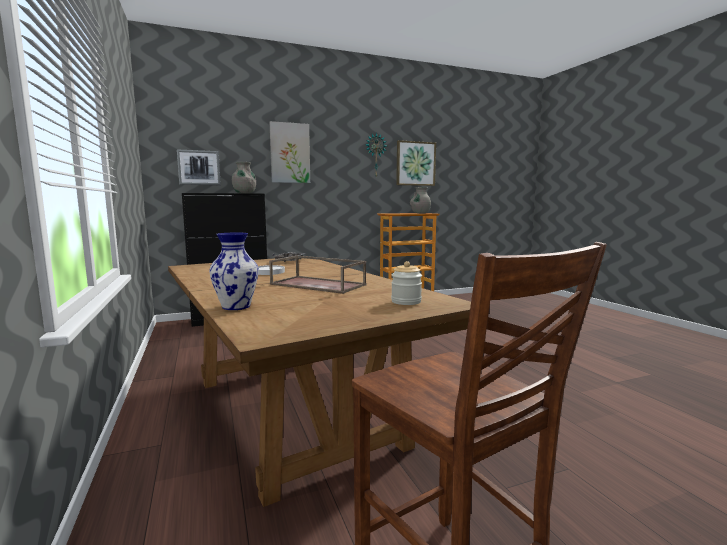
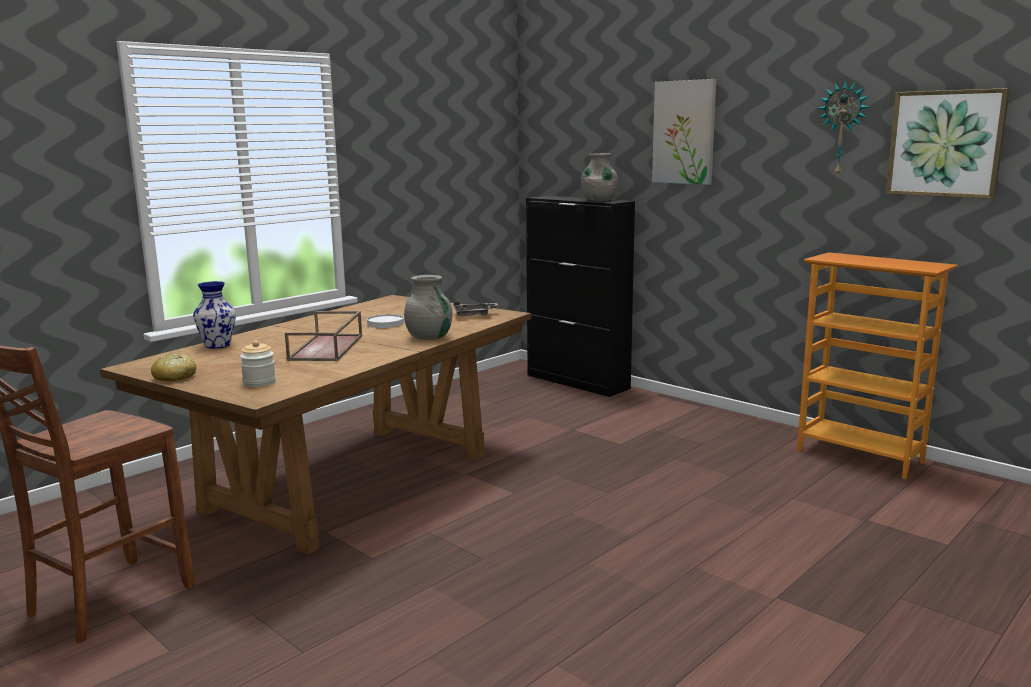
camera: 65 degrees right, 5 degrees up
(199, 167) = (570, 159): picture -> none
(346, 322) = (174, 377): none -> bread
(420, 213) = (905, 265): grey vase -> grey vase (429, 337)

